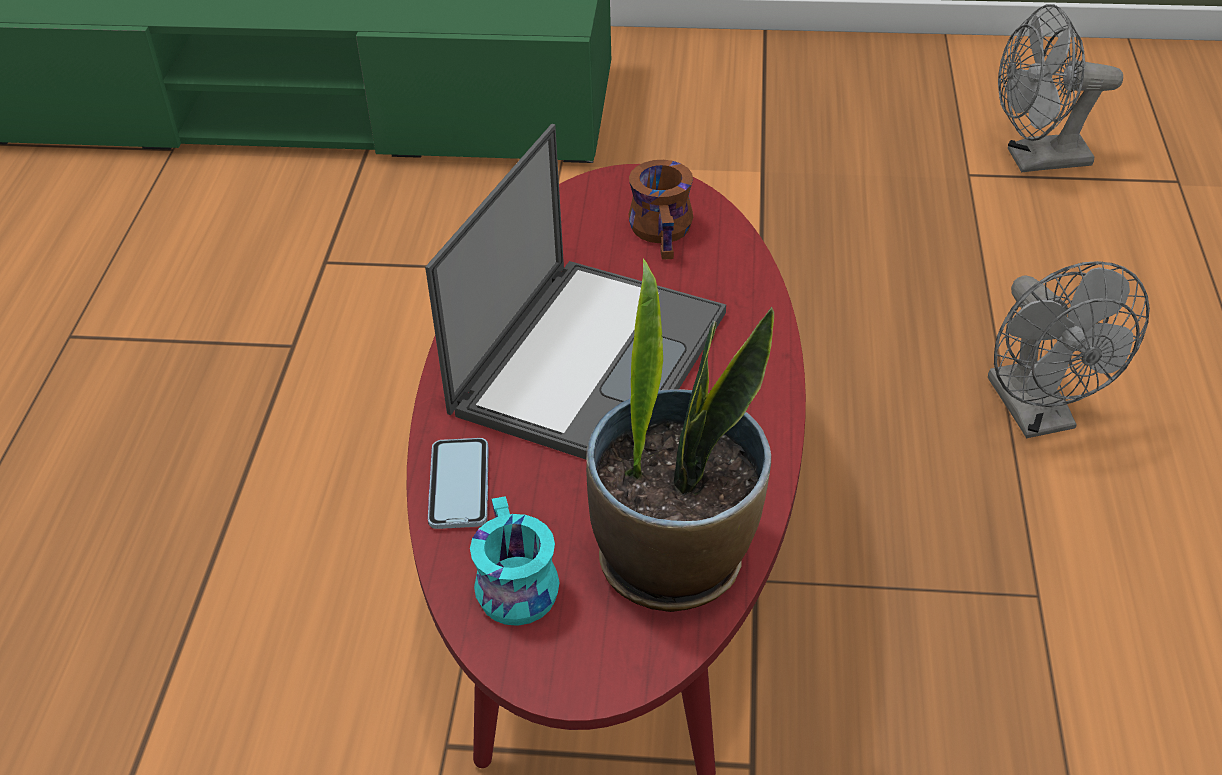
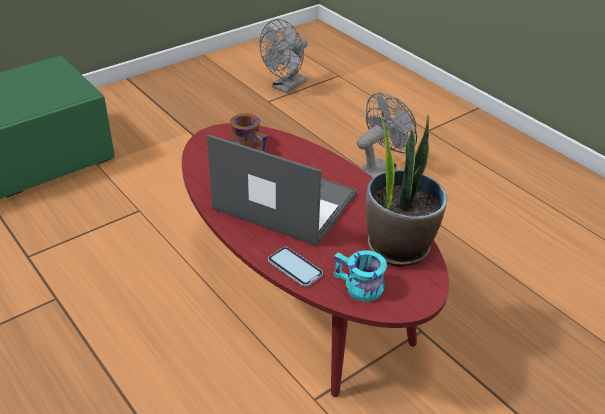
camera: 45 degrees left, 5 degrees down
(590, 359) = (283, 201): laptop -> laptop turned 45 degrees counterclockwise
(1038, 415) = (379, 170): grey fan -> grey fan turned 75 degrees counterclockwise

